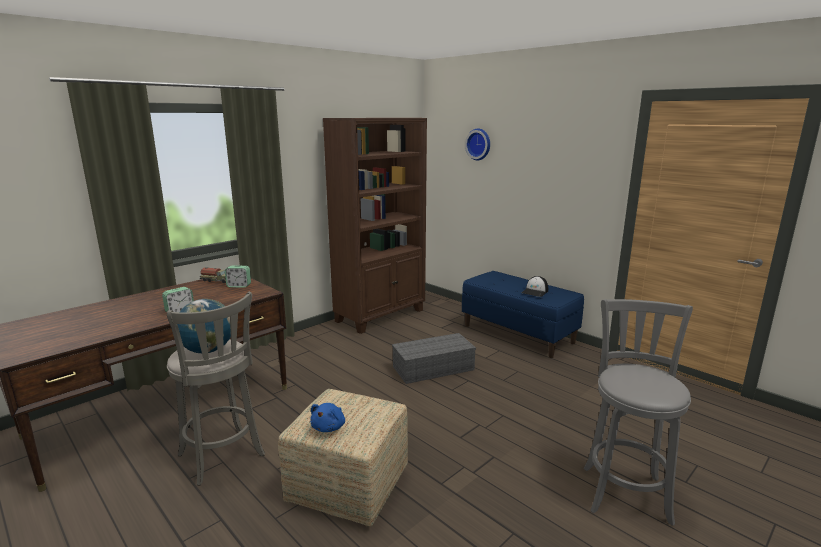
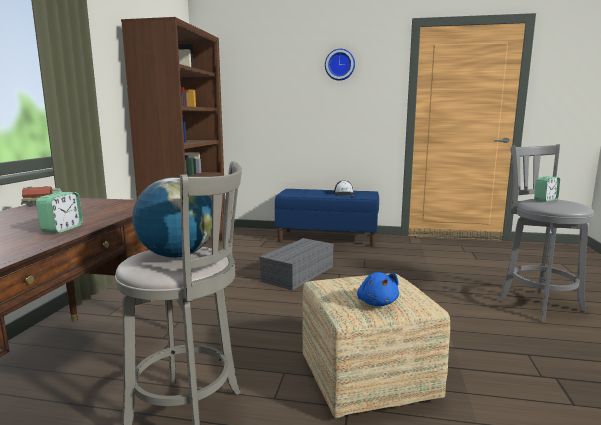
camera: 35 degrees left, 5 degrees down
(239, 286) = (95, 203): alarm clock -> alarm clock (545, 200)
(479, 144) = (260, 70): wall clock -> wall clock (340, 65)

